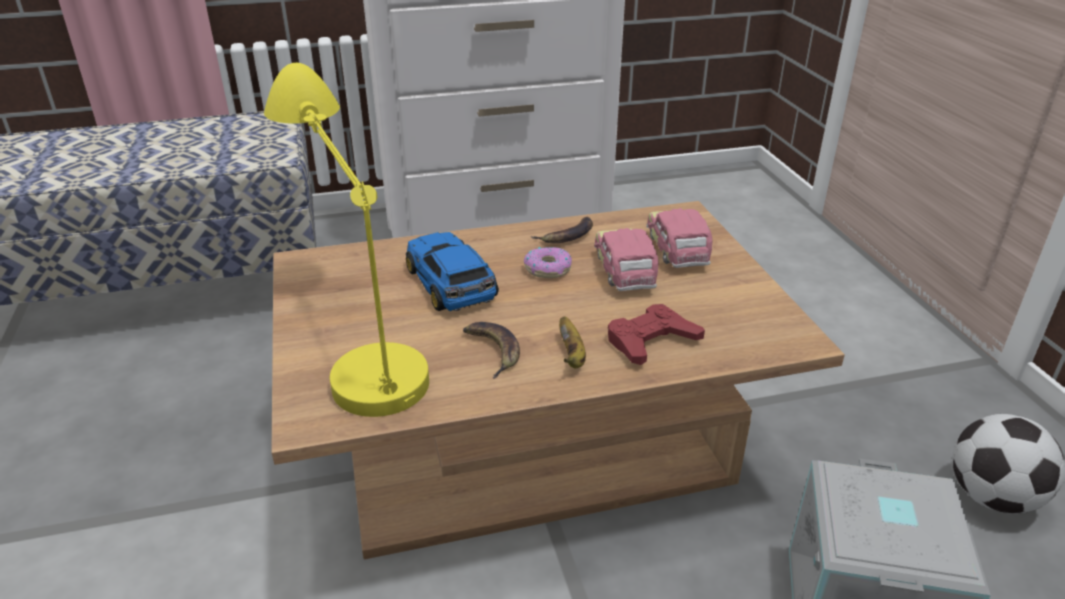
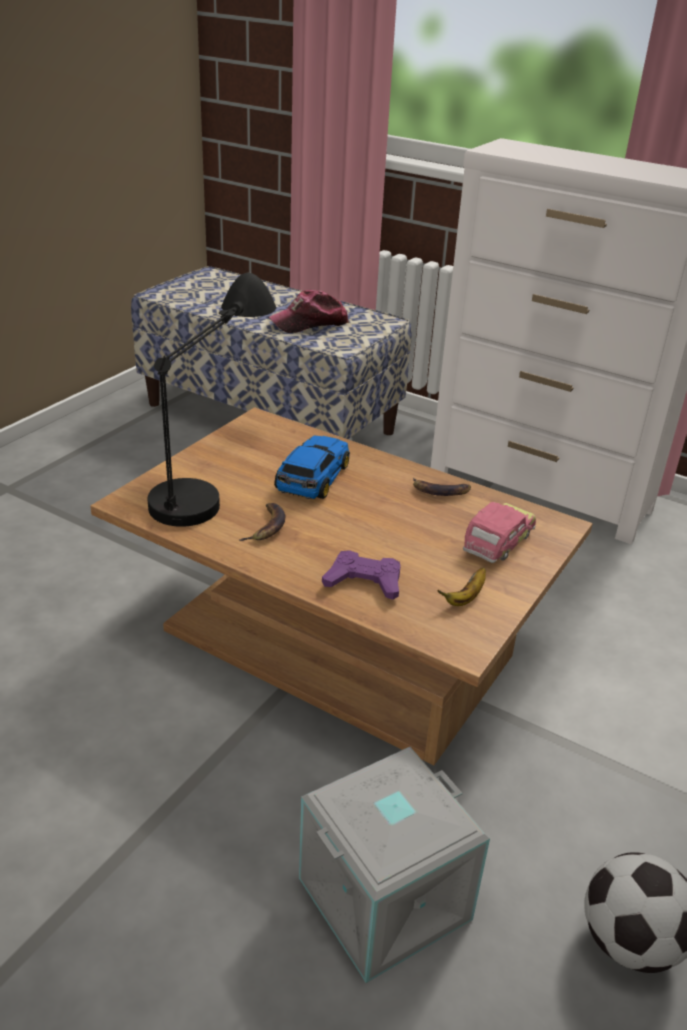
camera: 45 degrees right, 0 degrees up
(200, 149) = (309, 323): none -> cap
(357, 338) = (214, 476): yellow table lamp -> black table lamp
(548, 269) = (386, 503): donut -> none
(572, 355) = (302, 558): banana -> banana (465, 598)
(624, 272) = (431, 534): toy car -> none
(651, 341) = (364, 581): red game controller -> purple game controller

